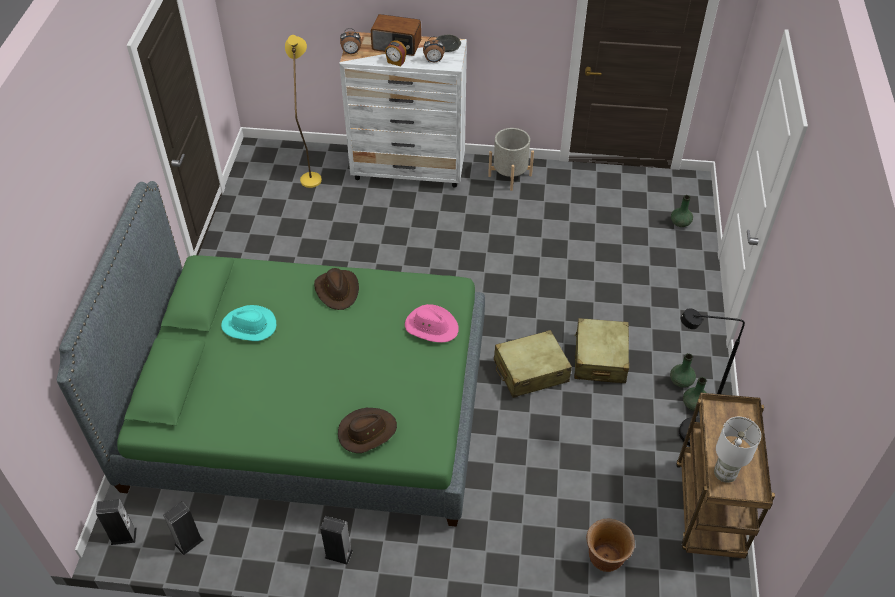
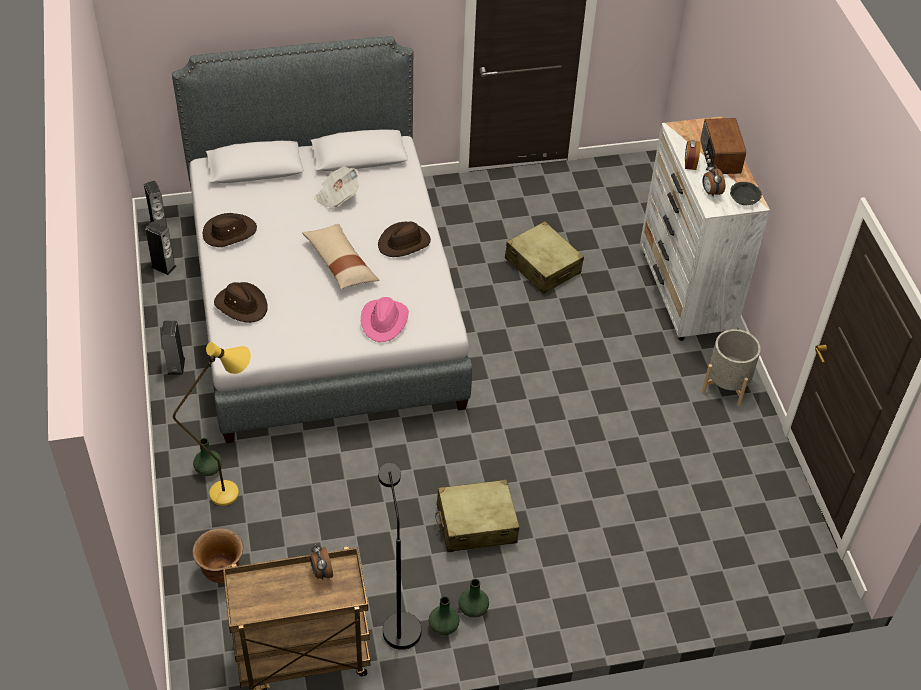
camera: 70 degrees right, 0 degrees up
(249, 326) = (337, 197): turquoise hat -> newspaper
(256, 425) = (229, 232): none -> brown hat
(308, 409) = (323, 302): green bed -> grey bed
(311, 175) = (630, 216): yellow floor lamp -> yellow floor lamp (235, 490)
(343, 343) = (340, 263): none -> beige pillow
(351, 53) = (685, 127): alarm clock -> alarm clock (321, 572)
(530, 371) = (433, 464): beige suitcase -> beige suitcase (542, 266)
(680, 222) = (738, 574): green vase -> green vase (209, 469)
(725, 474) = (262, 587): white table lamp -> none

